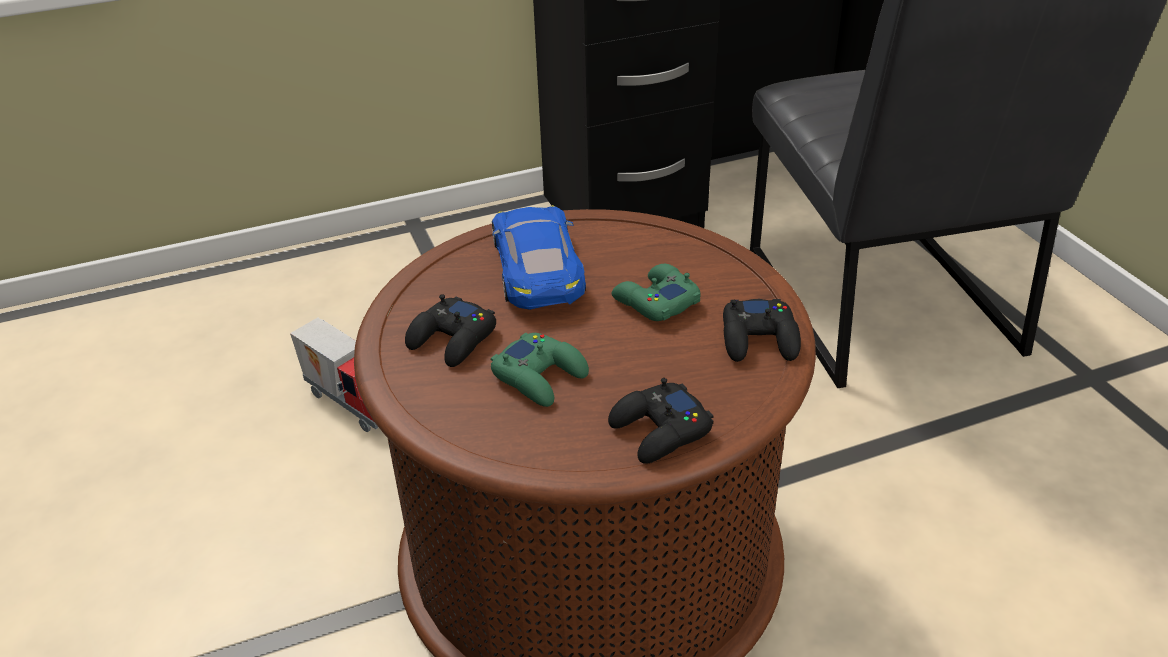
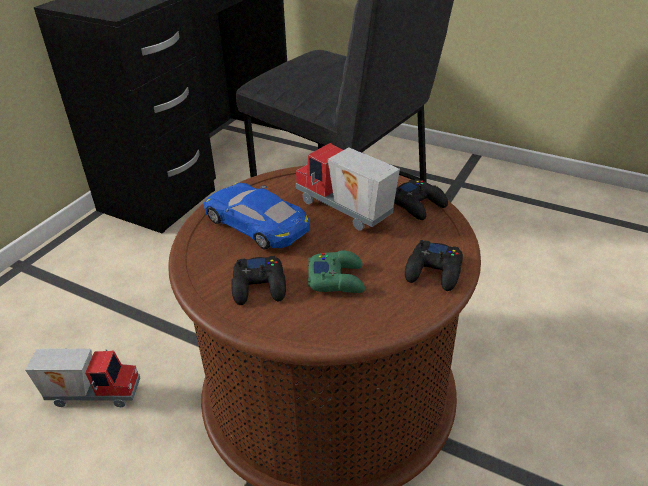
camera: 40 degrees left, 0 degrees up
(655, 301) = (343, 211): green game controller -> toy truck

